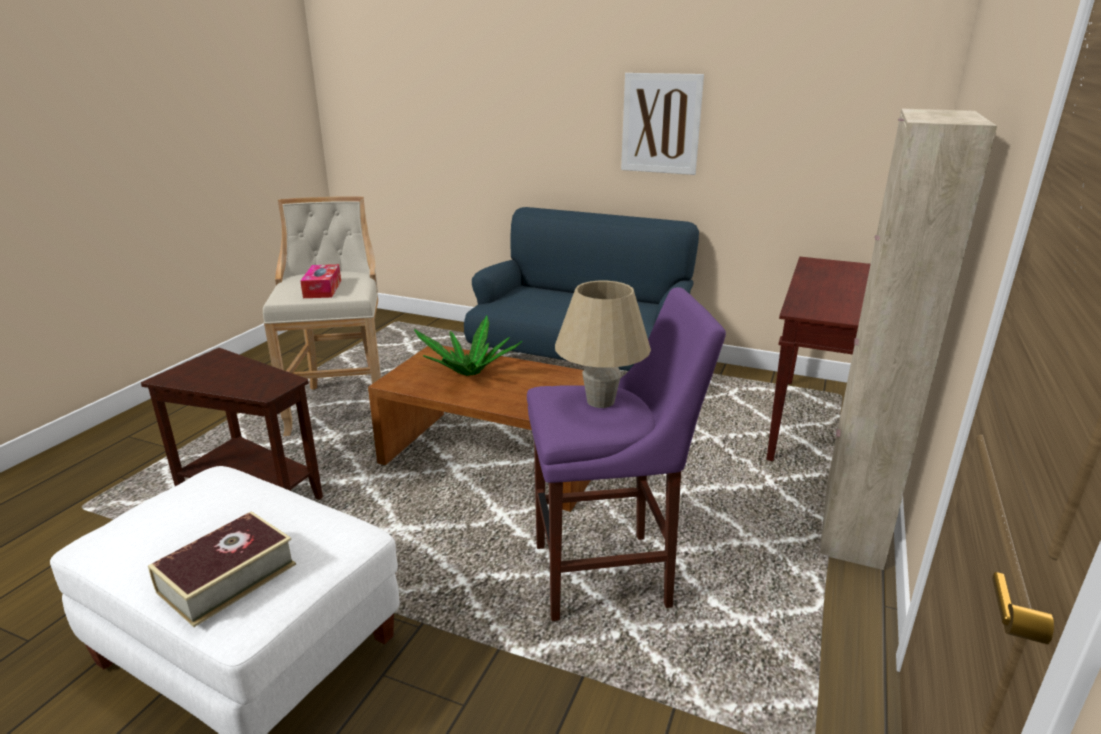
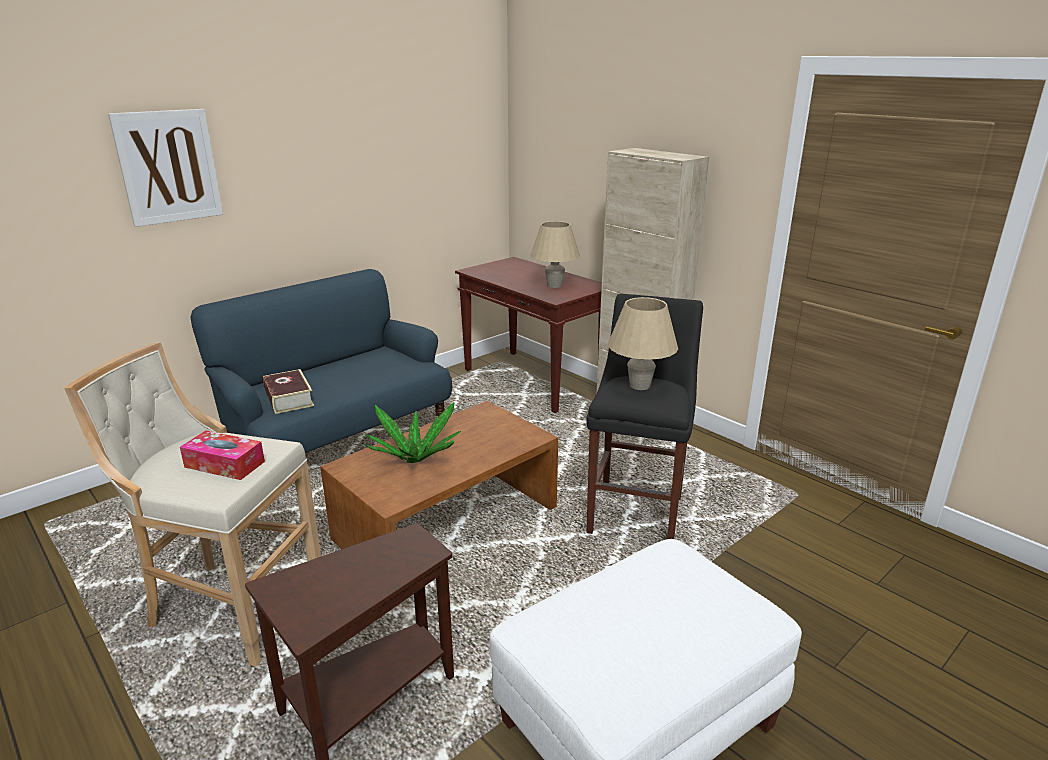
camera: 65 degrees left, 0 degrees up
(227, 578) = (715, 615): book -> book (288, 398)
(609, 575) = (637, 512): purple stool -> black stool
(661, 124) = (323, 186): picture -> picture (168, 167)
(845, 302) = (554, 285): none -> beige table lamp

